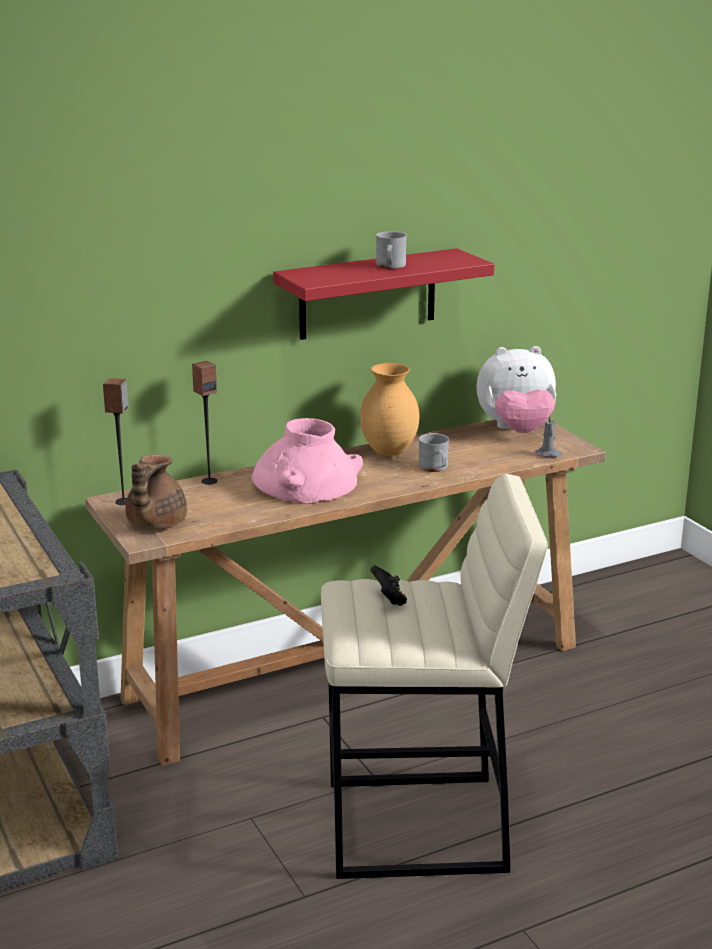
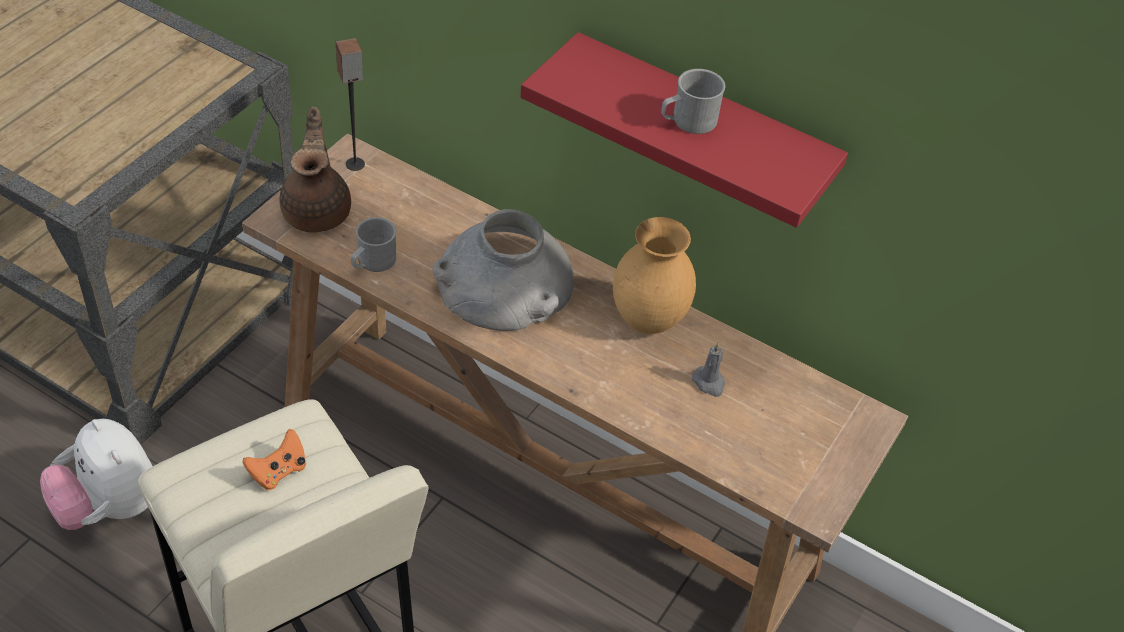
camera: 55 degrees right, 25 degrees up
(154, 524) = (318, 210): brown teapot -> brown teapot turned 105 degrees clockwise
(209, 481) = (450, 204): speaker -> none
(306, 482) = (505, 282): pink vase -> grey vase
(389, 599) = (278, 471): black game controller -> orange game controller
(435, 468) = (632, 382): grey mug -> grey mug (372, 262)
(516, 430) = (821, 420): plush toy -> plush toy (109, 506)
(549, 454) = (768, 483): grey candle -> grey candle (709, 383)

